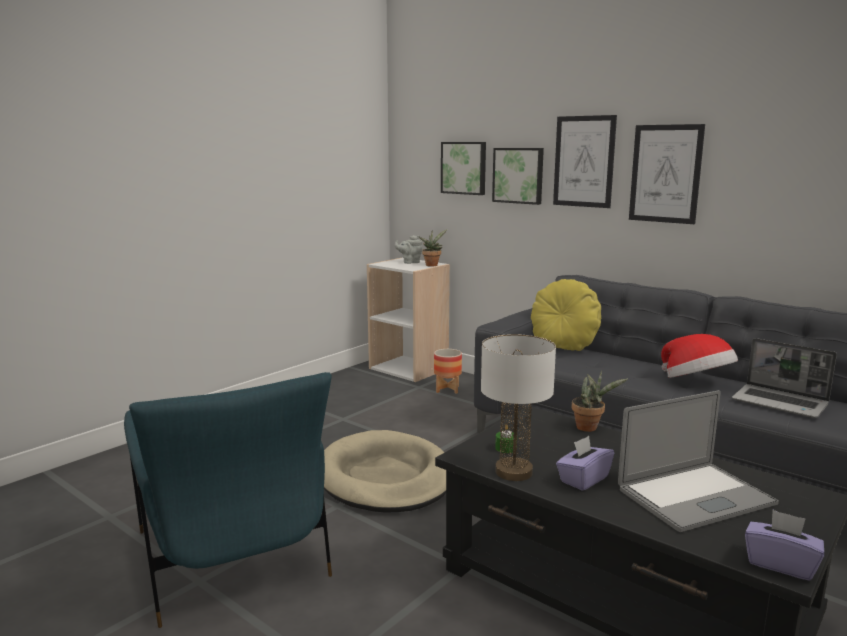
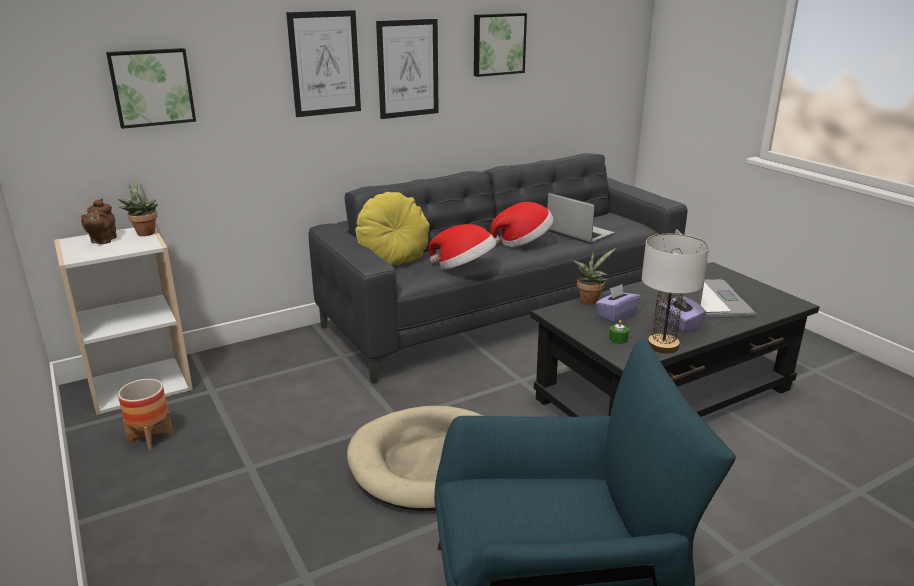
camera: 70 degrees left, 10 degrees up
(410, 262) = (102, 240): grey teapot -> brown teapot
(447, 389) = (241, 374): planter -> planter (150, 437)
(518, 175) = (243, 88): picture -> picture (498, 44)
(586, 368) = (464, 267): none -> hat
(780, 564) = (789, 302): purple tissue box -> purple tissue box (616, 315)
(781, 403) = (578, 233): laptop -> laptop turned 105 degrees counterclockwise

